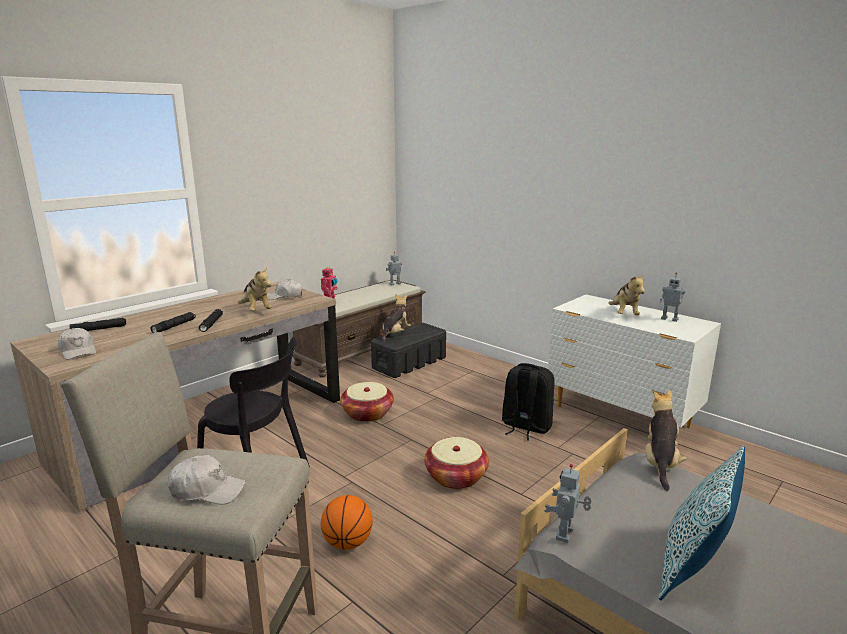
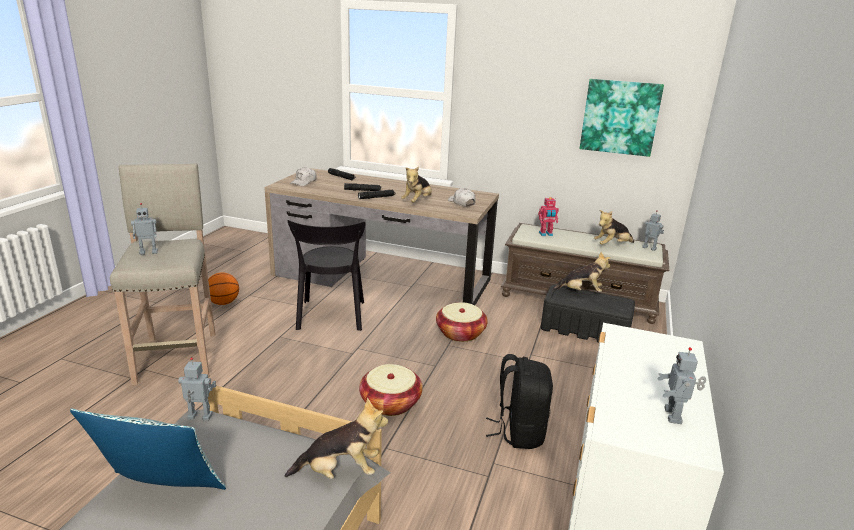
camera: 65 degrees right, 5 degrees up
(207, 490) = (148, 252): white cap -> toy robot
(345, 183) = (620, 117): none -> picture
(347, 543) = (277, 371): basketball -> basketball (223, 303)
(624, 314) = (646, 374): plush toy -> plush toy (612, 245)

